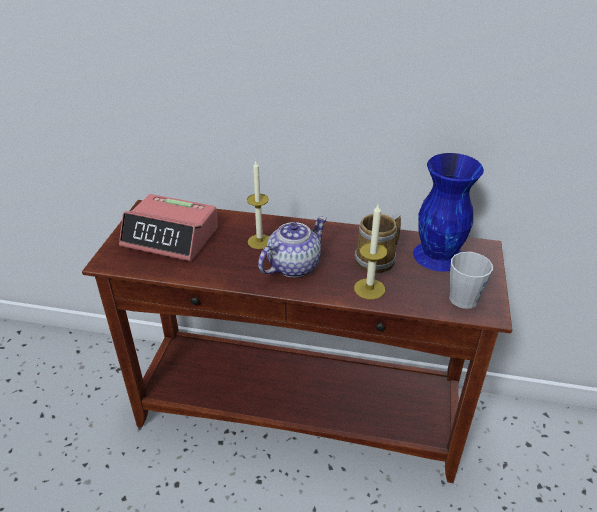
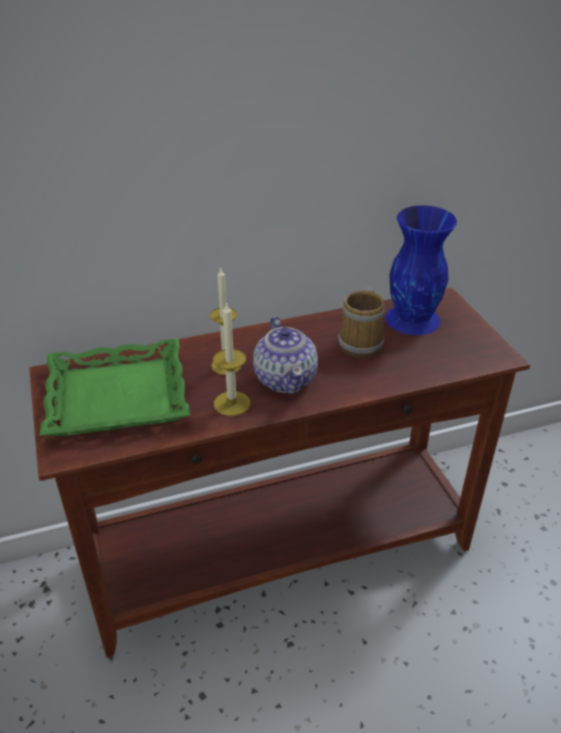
camera: 30 degrees left, 0 degrees up
(171, 237) = (117, 396): alarm clock -> green tray
(292, 266) = (286, 379): teapot -> teapot turned 150 degrees clockwise
(369, 289) = (380, 374): candle -> candle (232, 403)
(463, 294) = (466, 348): grey mug -> none

